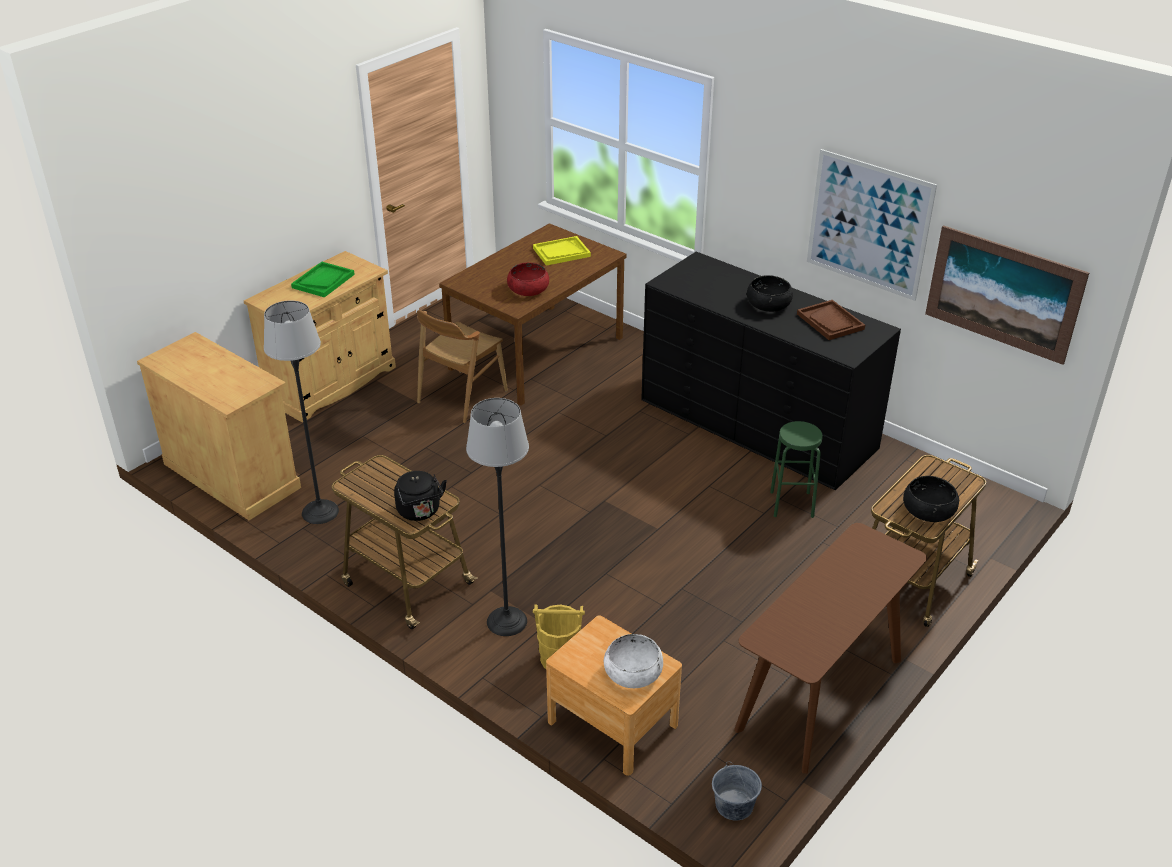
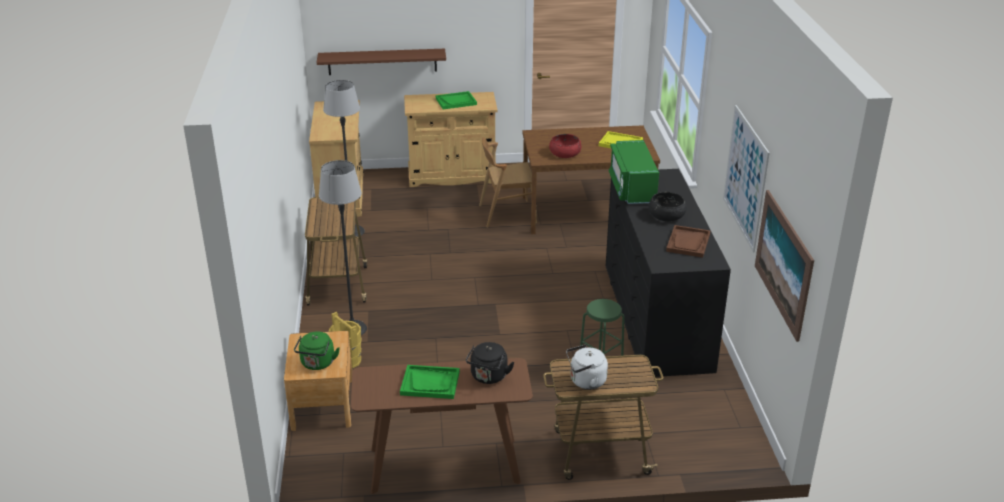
camera: 45 degrees right, 5 degrees down
(208, 264) = (382, 61): none -> brown shelf
(420, 512) = (326, 229): black kettle -> black kettle (488, 377)
(633, 672) = (317, 364): white bowl -> green kettle
(694, 292) = (632, 188): none -> green microwave
(734, 805) = (314, 479): grey bucket -> none
(829, 604) = (430, 383): none -> green tray
(928, 510) = (585, 381): black bowl -> white kettle

